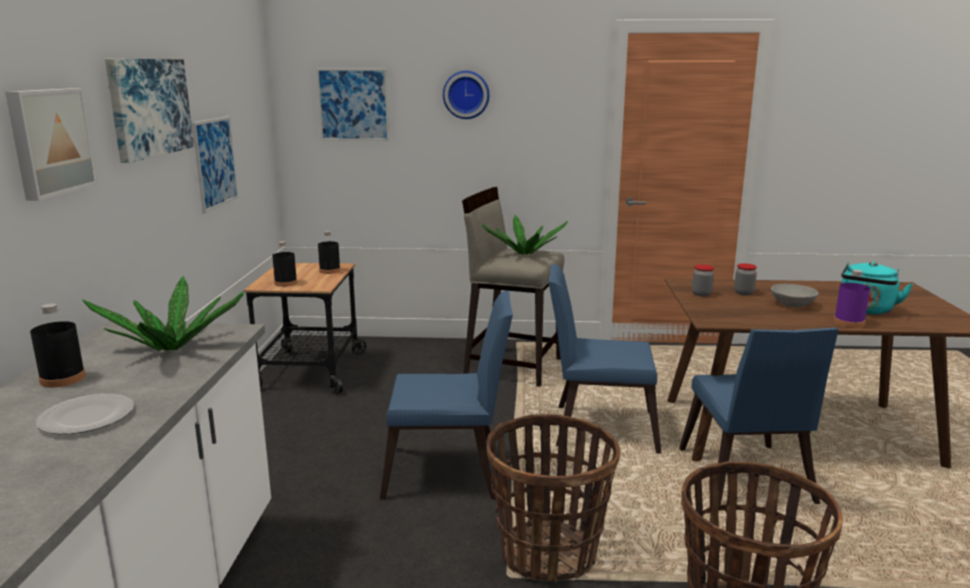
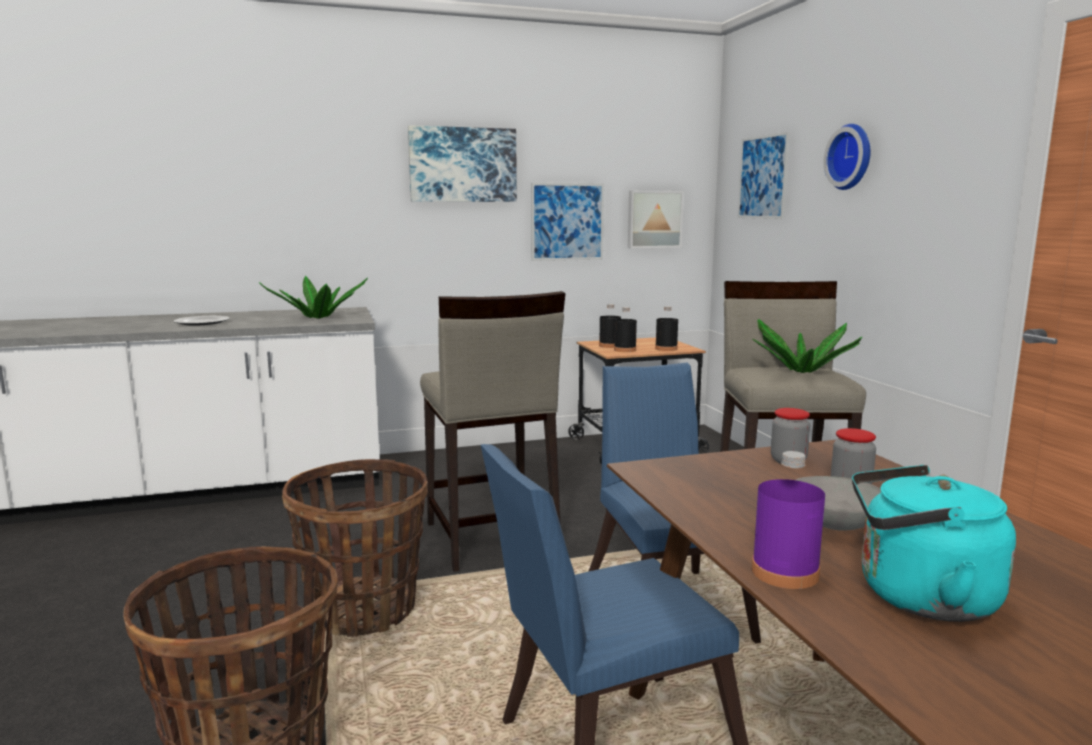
camera: 70 degrees right, 5 degrees down
(49, 141) = (332, 177): picture -> picture (654, 219)
(62, 379) = (261, 314): black bottle -> black bottle (625, 350)
(450, 472) = (491, 538): blue chair -> beige stool

